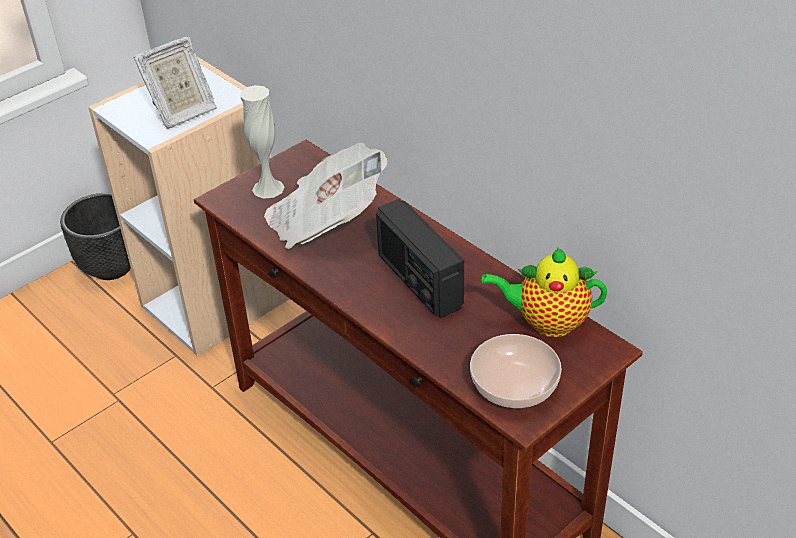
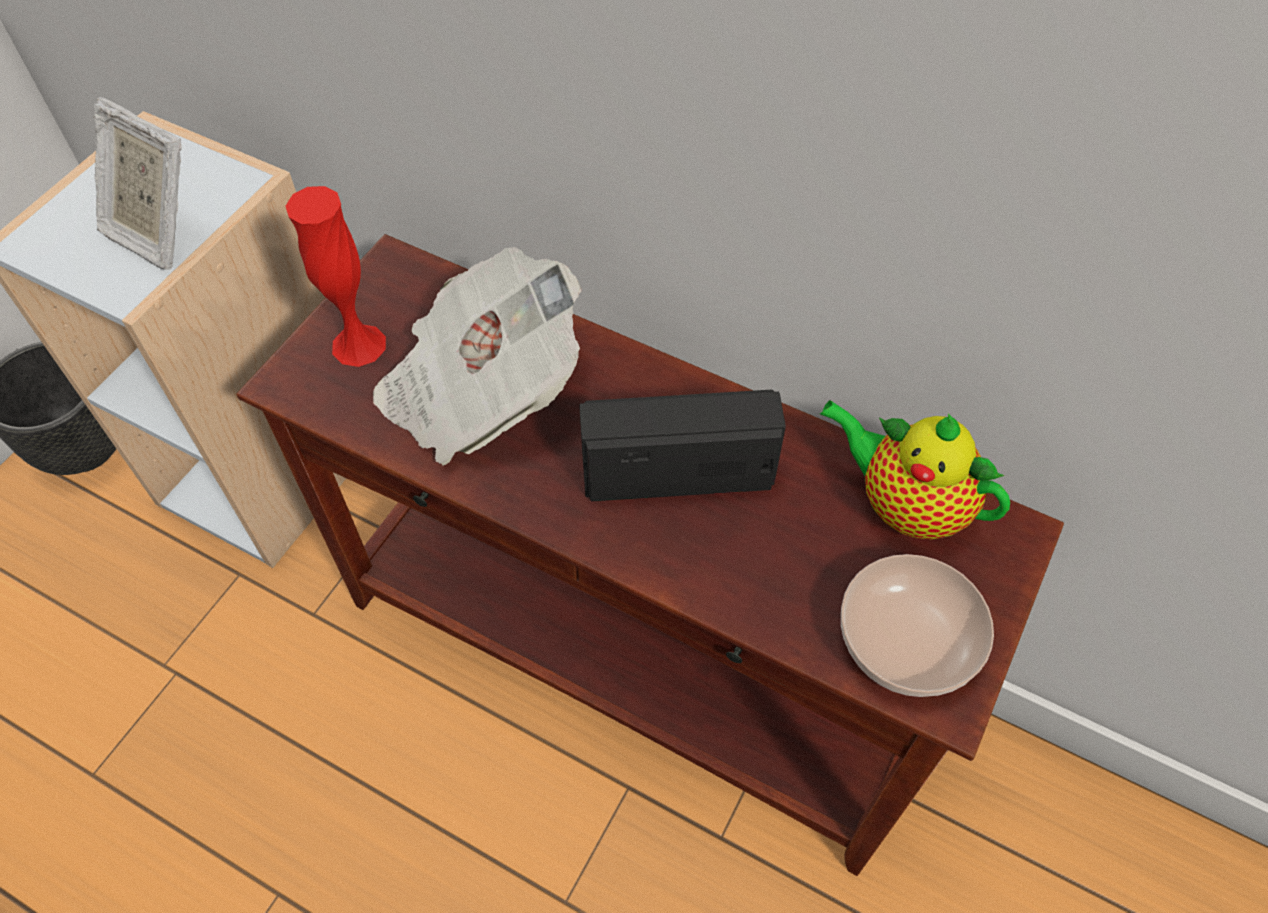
camera: 20 degrees left, 15 degrees up
(182, 113) = (158, 231): picture frame -> picture frame turned 90 degrees clockwise
(268, 188) = (359, 345): white vase -> red vase
(419, 281) = (678, 473): radio -> radio turned 135 degrees clockwise
(547, 322) = (905, 504): teapot -> teapot turned 45 degrees clockwise

